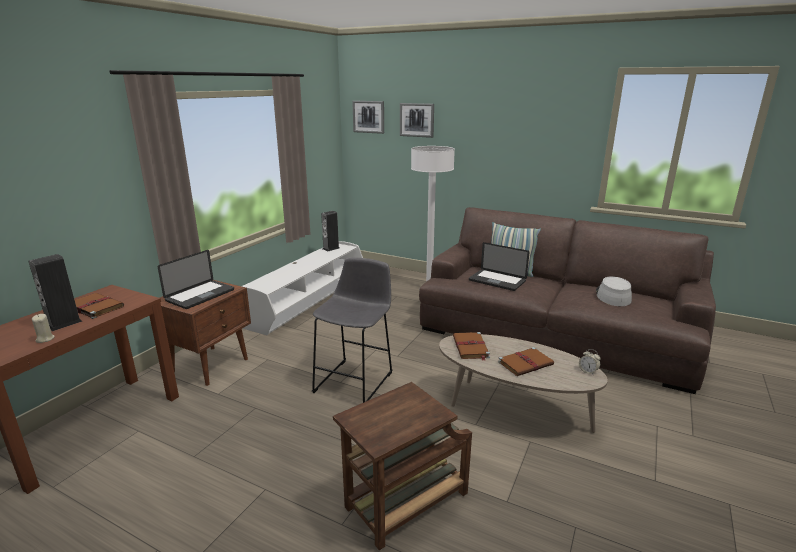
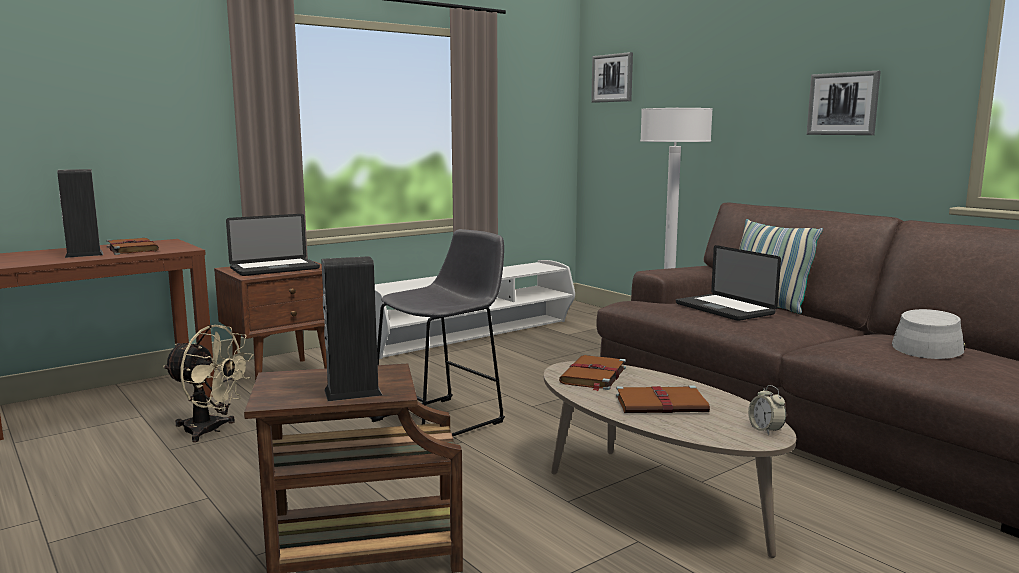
camera: 25 degrees right, 10 degrees down
(45, 339) = (49, 261): beige candle -> none
(208, 430) = (210, 430): none -> beige fan
(331, 248) = (526, 266): speaker -> speaker (353, 392)
(417, 120) = (675, 76): picture -> picture (843, 104)

